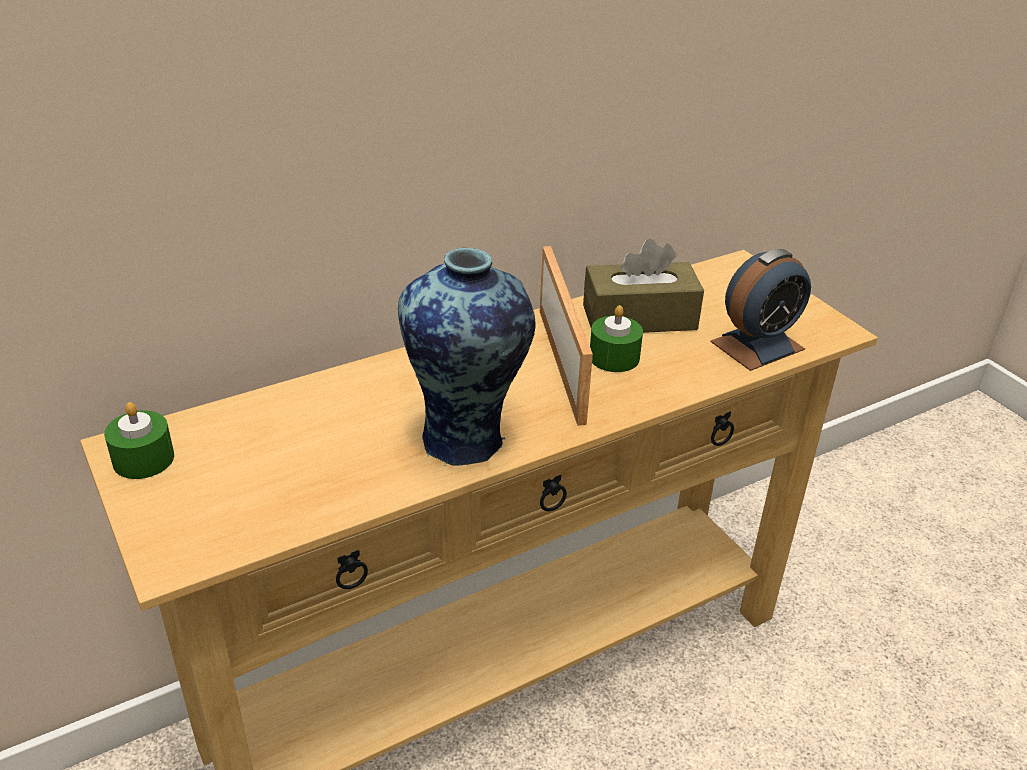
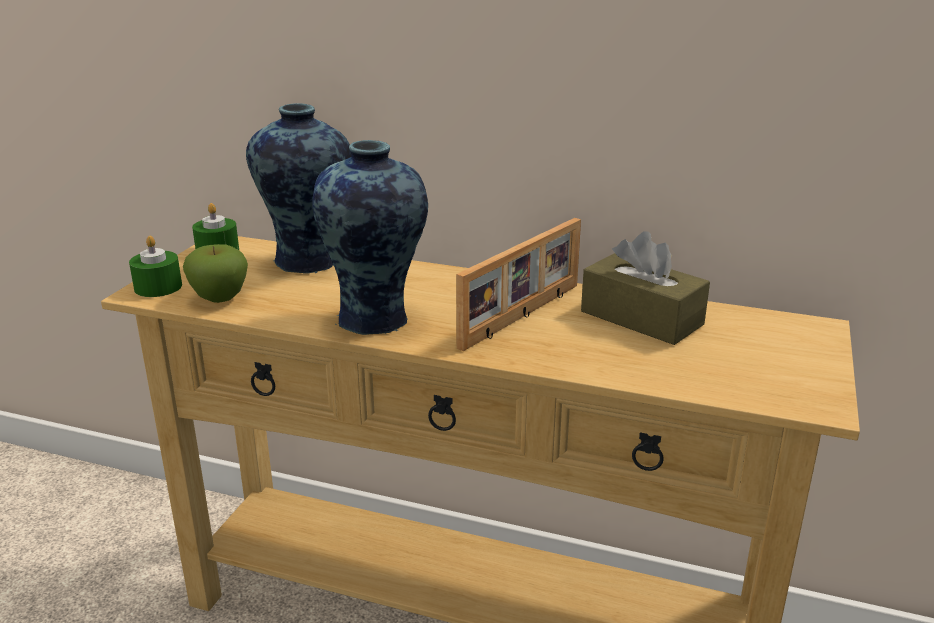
camera: 50 degrees right, 10 degrees down
(276, 511) = (220, 299): none -> apple
(277, 416) = (308, 262): none -> vase
(614, 357) = (567, 329): green candle -> green candle (158, 287)
(757, 345) = (709, 377): alarm clock -> none

